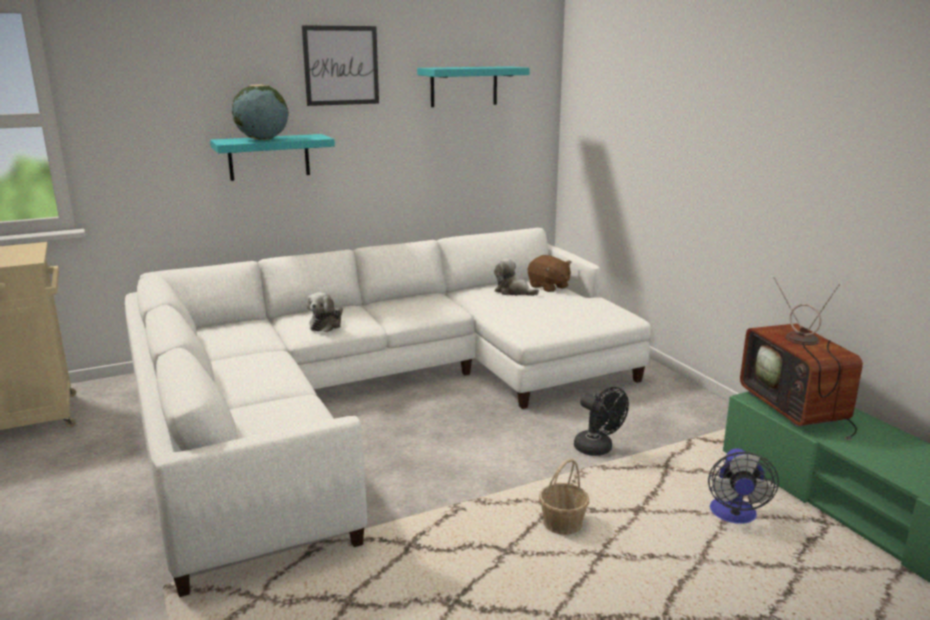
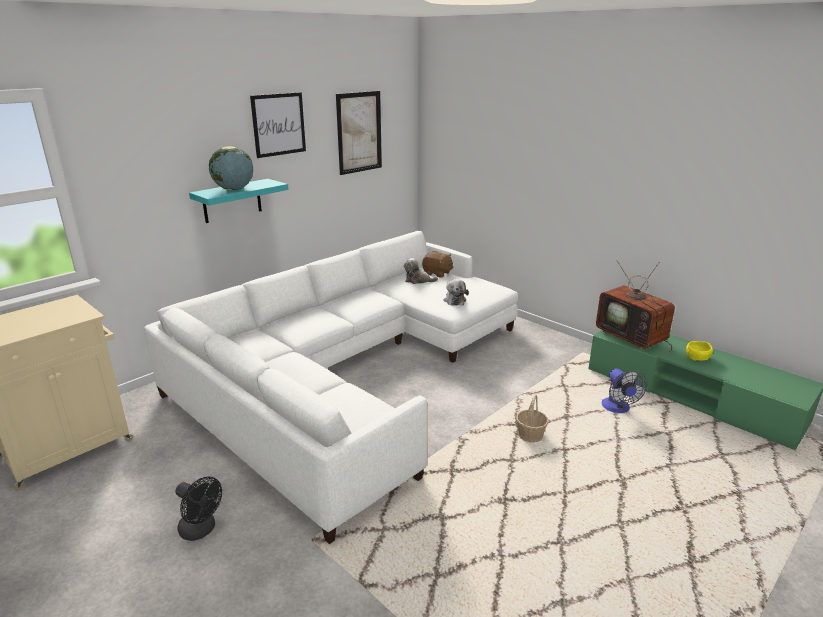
camera: 20 degrees left, 5 degrees up
(327, 324) = (311, 326): plush toy -> plush toy (454, 300)
(464, 86) = (359, 132): turquoise shelf -> picture
(598, 450) = (517, 382): black fan -> black fan (201, 530)
(892, 455) = (697, 357): none -> yellow bowl

